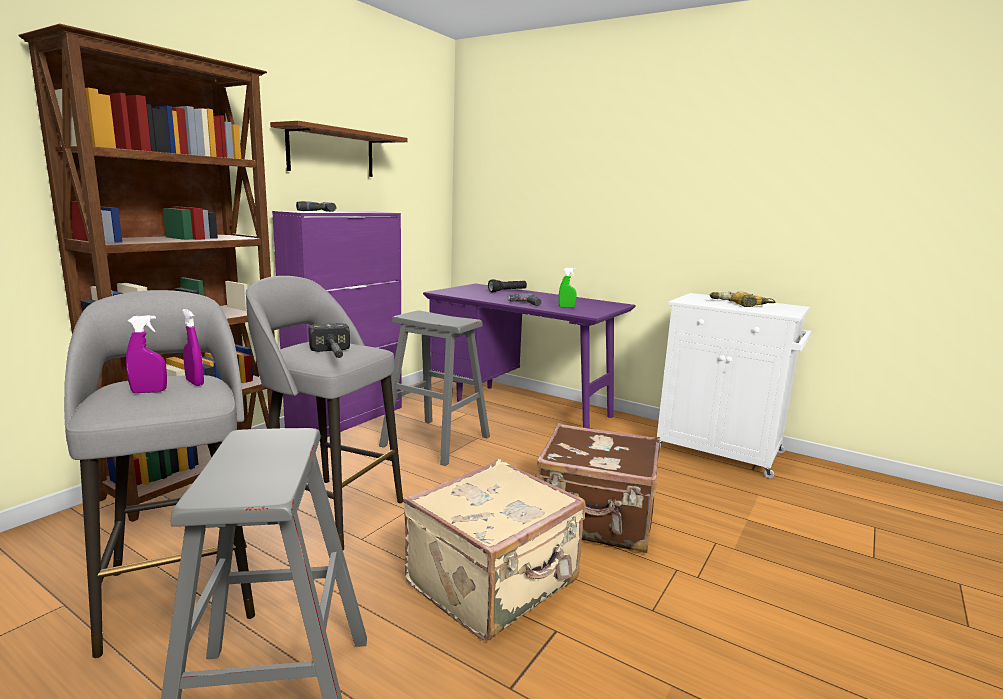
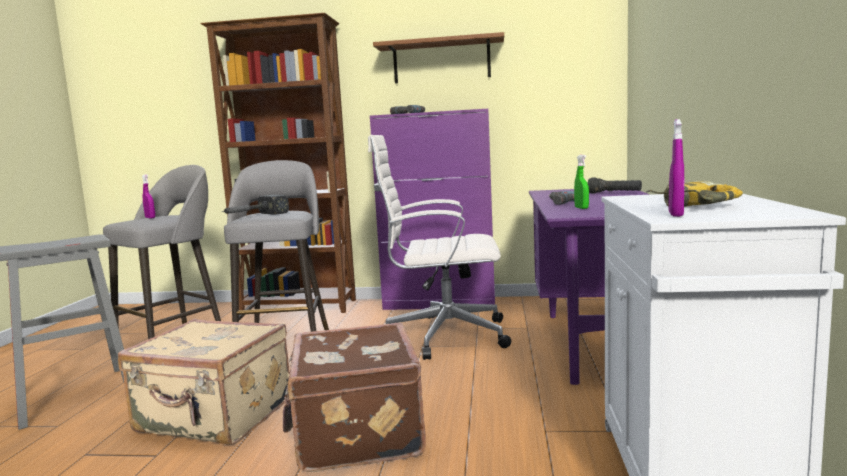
camera: 65 degrees right, 5 degrees down
(195, 382) = (171, 217): purple spray bottle -> purple spray bottle (675, 214)
(435, 441) = (443, 335): grey stool -> white office chair

